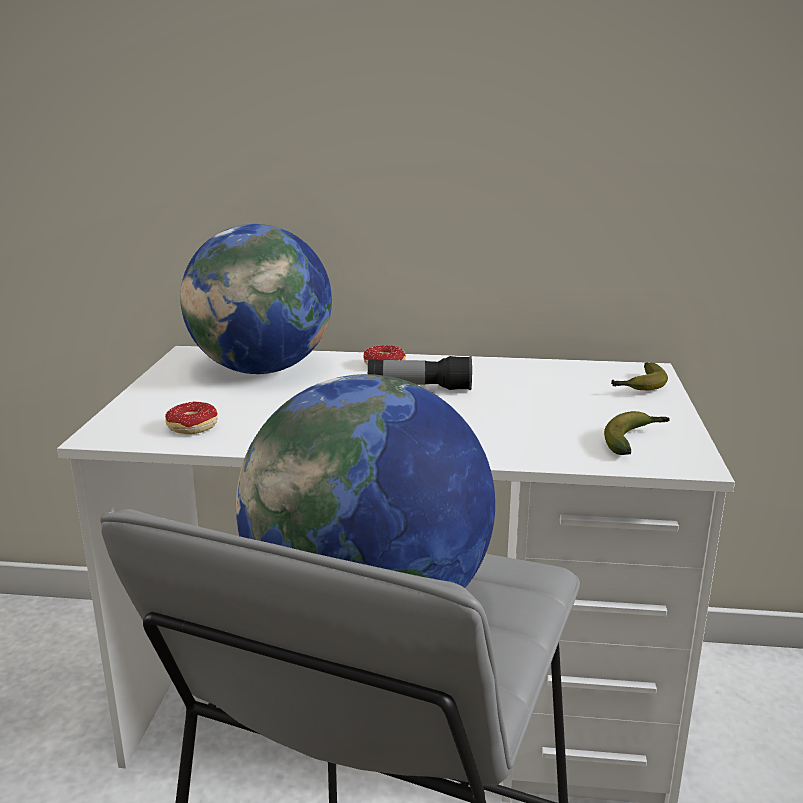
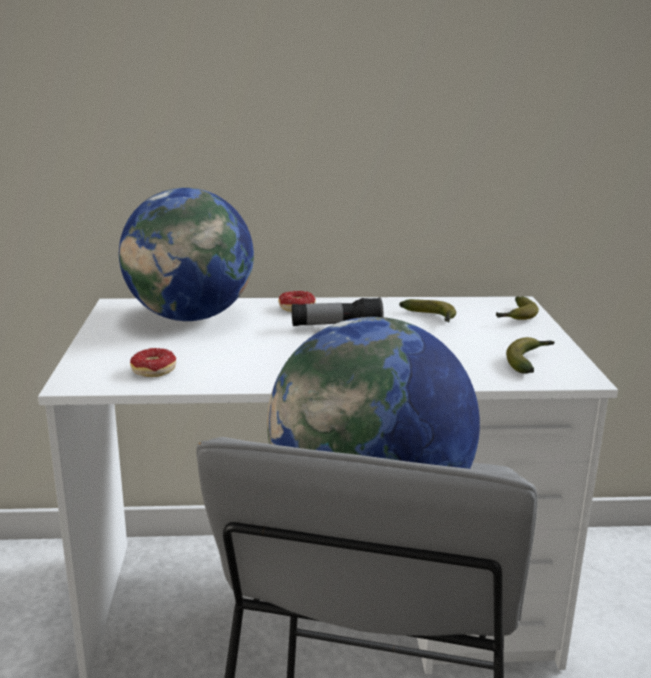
camera: 10 degrees left, 0 degrees up
(536, 384) = (432, 318): none -> banana

